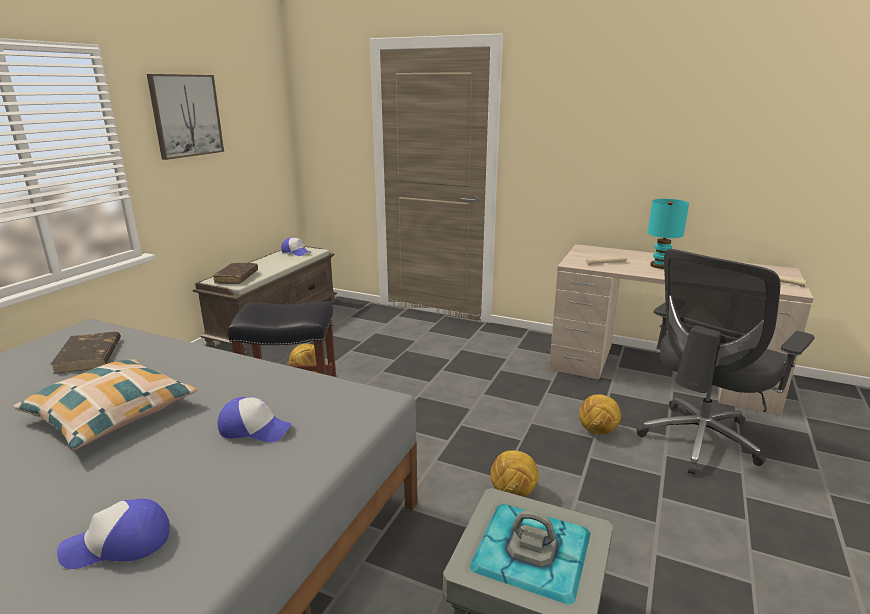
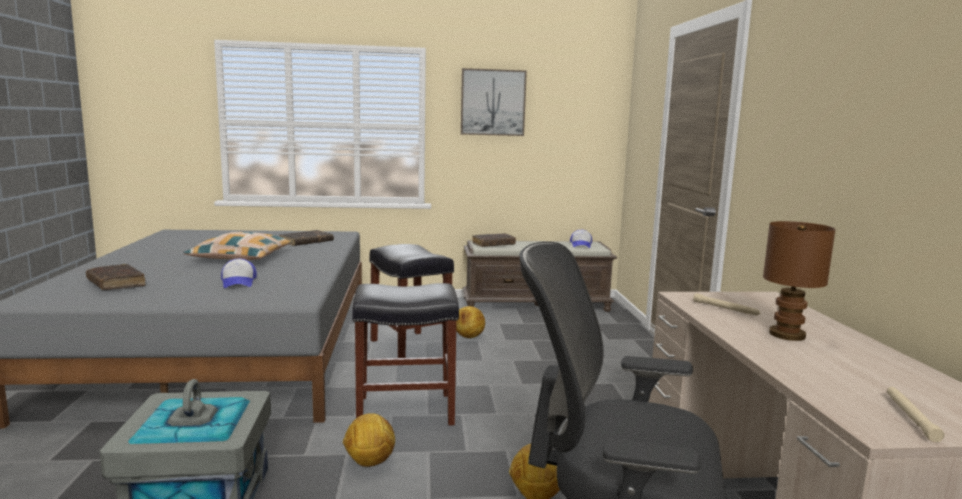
camera: 60 degrees right, 10 degrees down
(118, 544) = (116, 284): cap -> brown book
(430, 449) = (407, 410): none -> black stool
(659, 265) = (786, 334): turquoise table lamp -> brown table lamp

